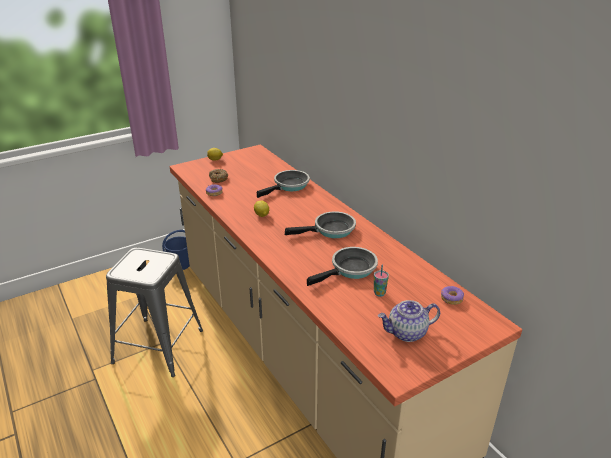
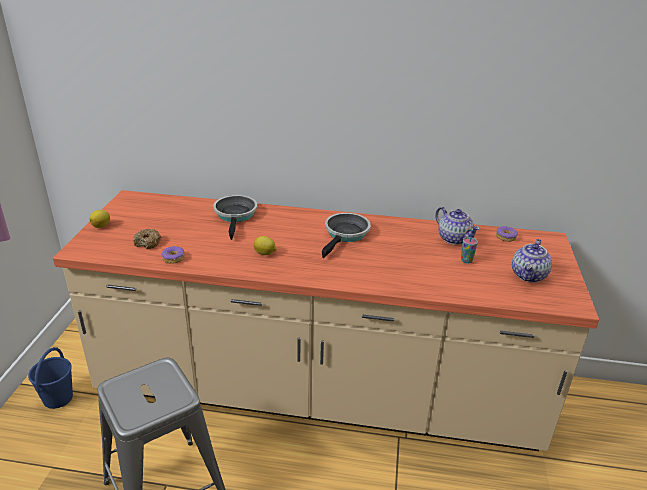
camera: 50 degrees left, 0 degrees up
(351, 269) = (418, 256): frying pan -> none
(404, 275) = (454, 238): none -> teapot

